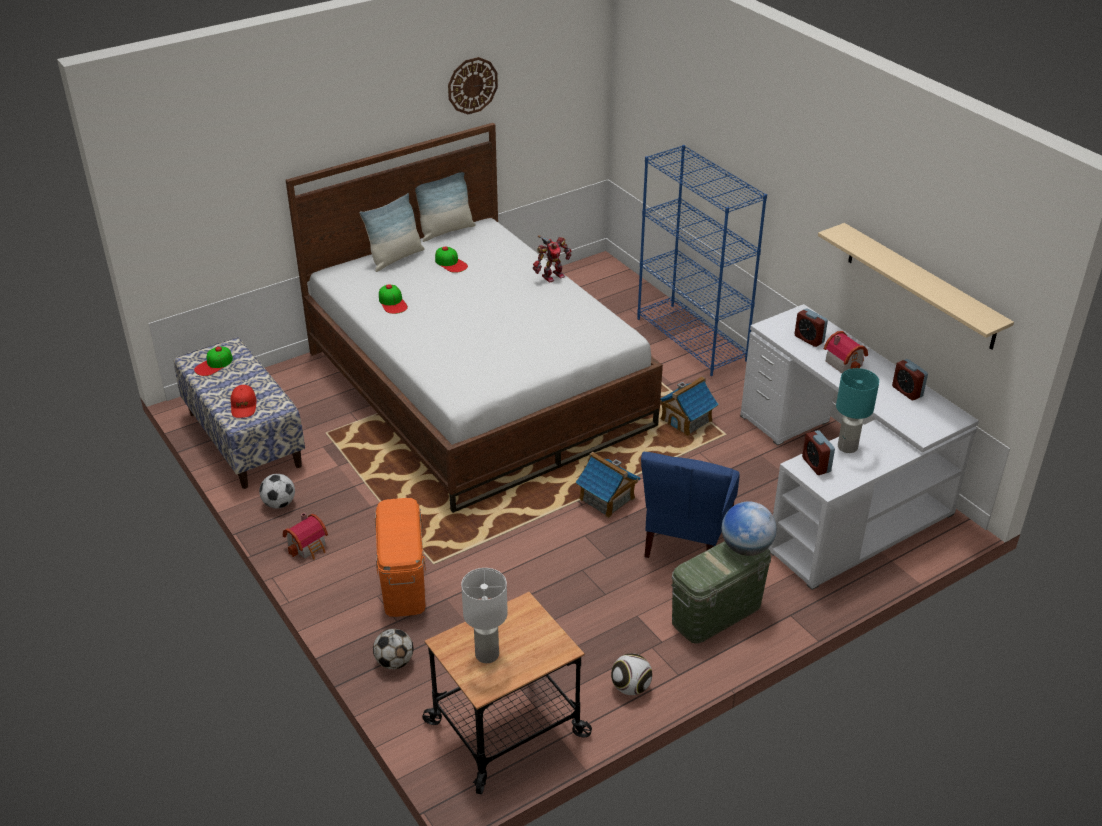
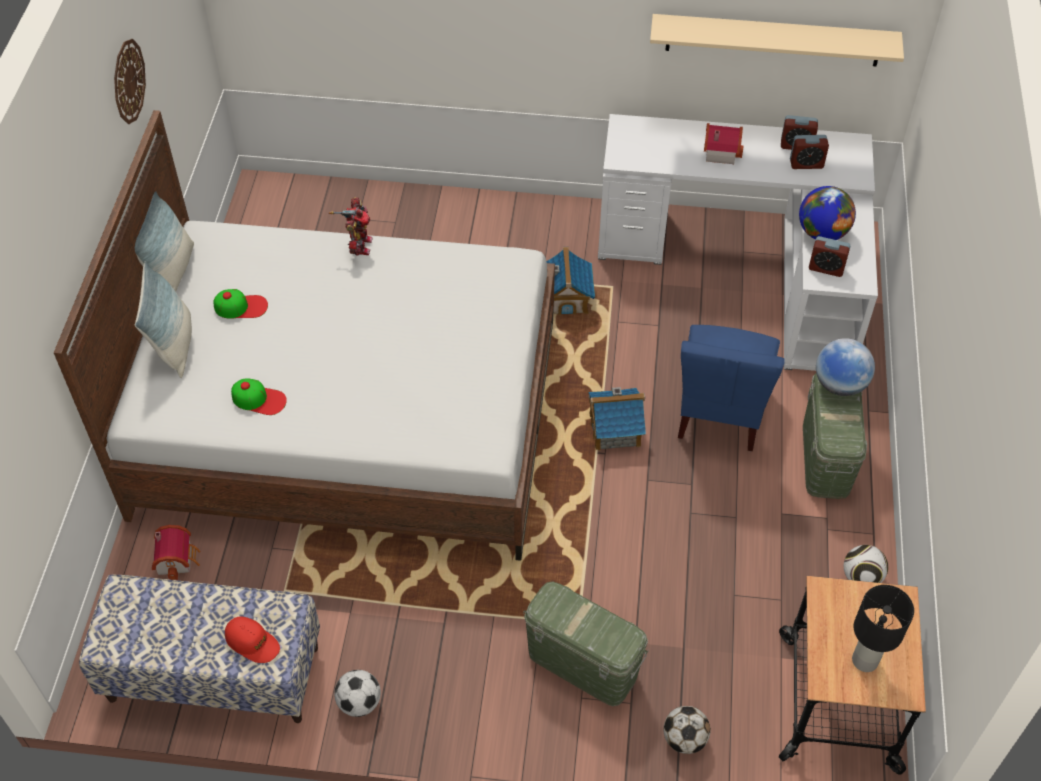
camera: 50 degrees left, 15 degrees up
(214, 364) = (139, 628): cap -> none
(309, 546) = (453, 714): toy house -> toy house (177, 559)
(403, 582) = (582, 664): orange storage box -> green storage box
(486, 654) = (864, 660): white table lamp -> black table lamp
(686, 540) = (720, 412): blue chair -> blue chair turned 45 degrees clockwise
(692, 339) = (456, 211): blue bookcase -> none
(809, 339) = (665, 148): alarm clock -> alarm clock (806, 164)
(847, 447) = (822, 233): turquoise table lamp -> globe

